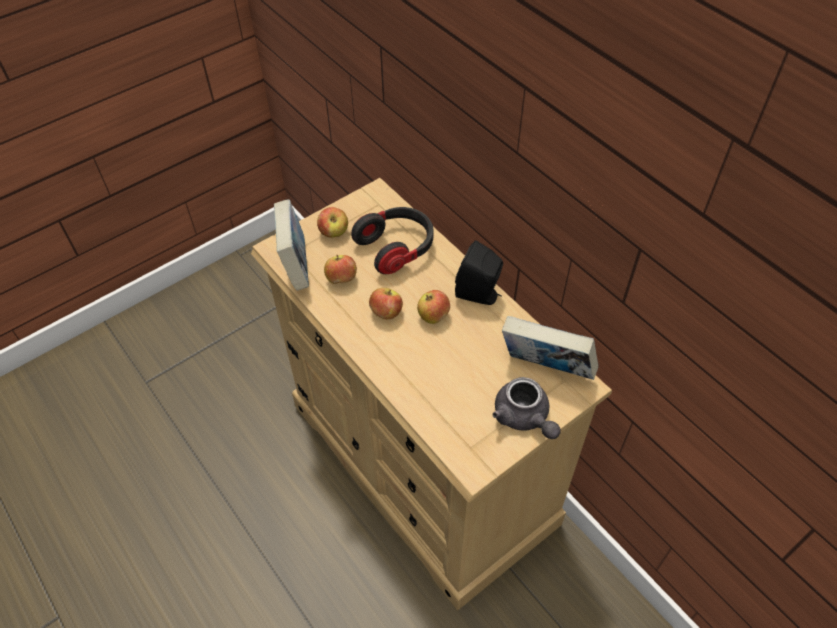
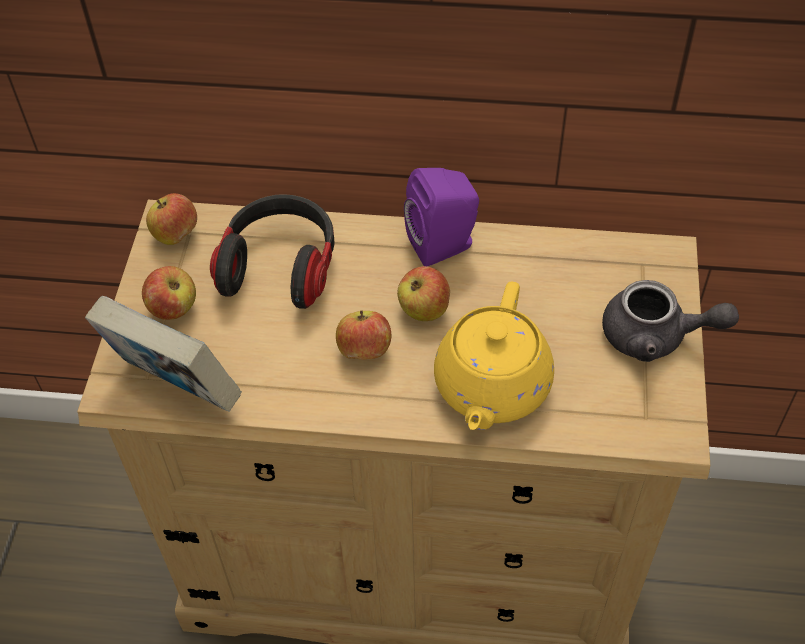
camera: 45 degrees left, 0 degrees up
(341, 279) = (257, 356): apple -> apple (176, 235)
(418, 374) = (491, 387): none -> yellow teapot
(479, 295) = (445, 245): black speaker -> purple speaker
(545, 368) = (611, 268): book -> none

